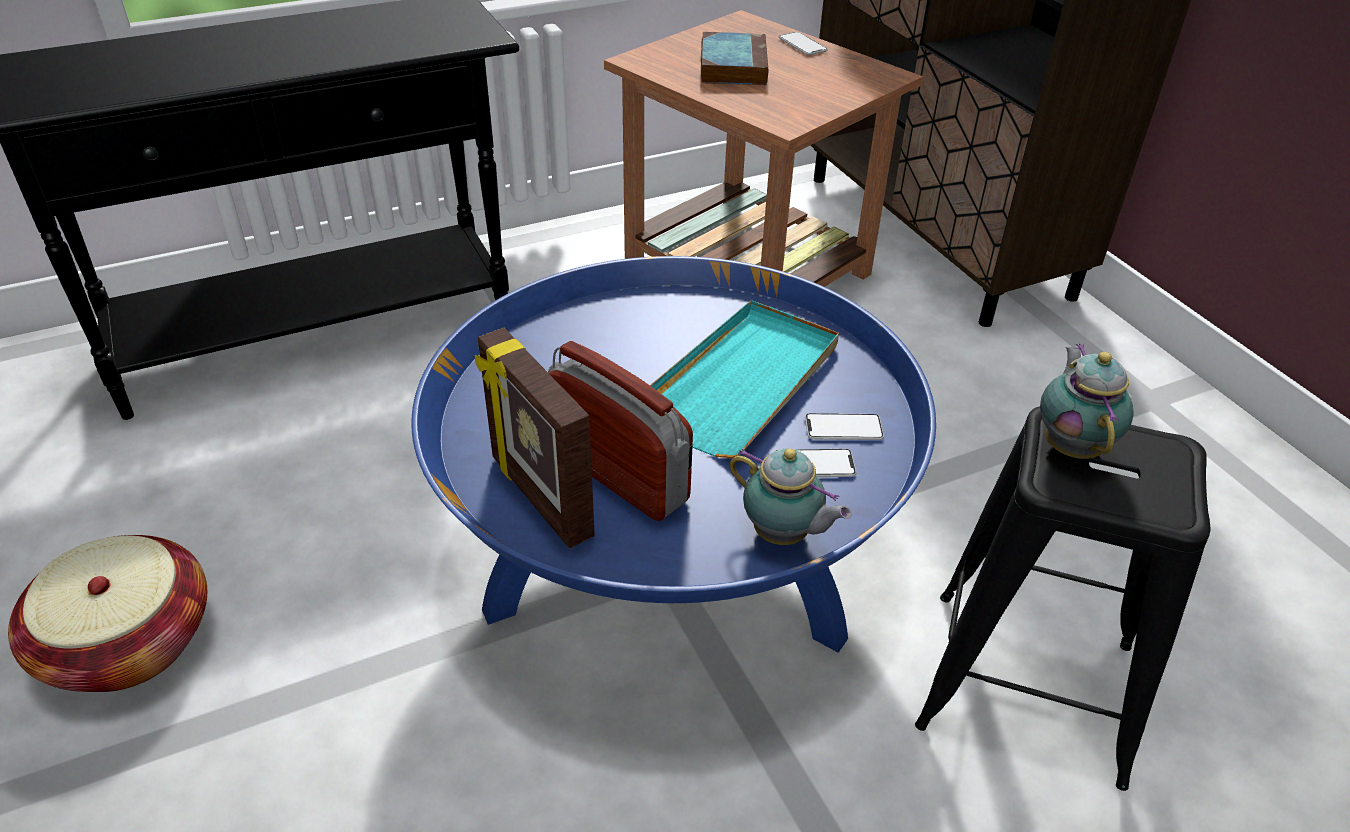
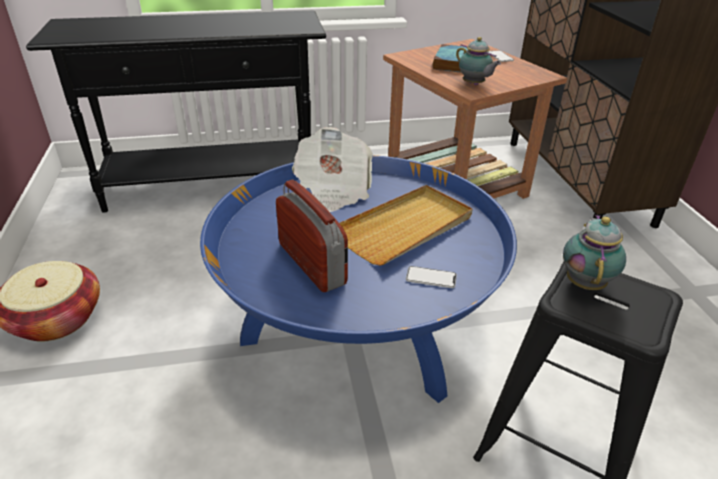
camera: 15 degrees right, 5 degrees down
(539, 498) = (262, 269): picture frame -> none
(596, 330) = (333, 189): none -> newspaper
(742, 383) = (405, 228): turquoise tray -> beige tray
(783, 536) = (395, 314): teapot -> teapot (474, 84)
(843, 428) = (457, 261): phone -> none

